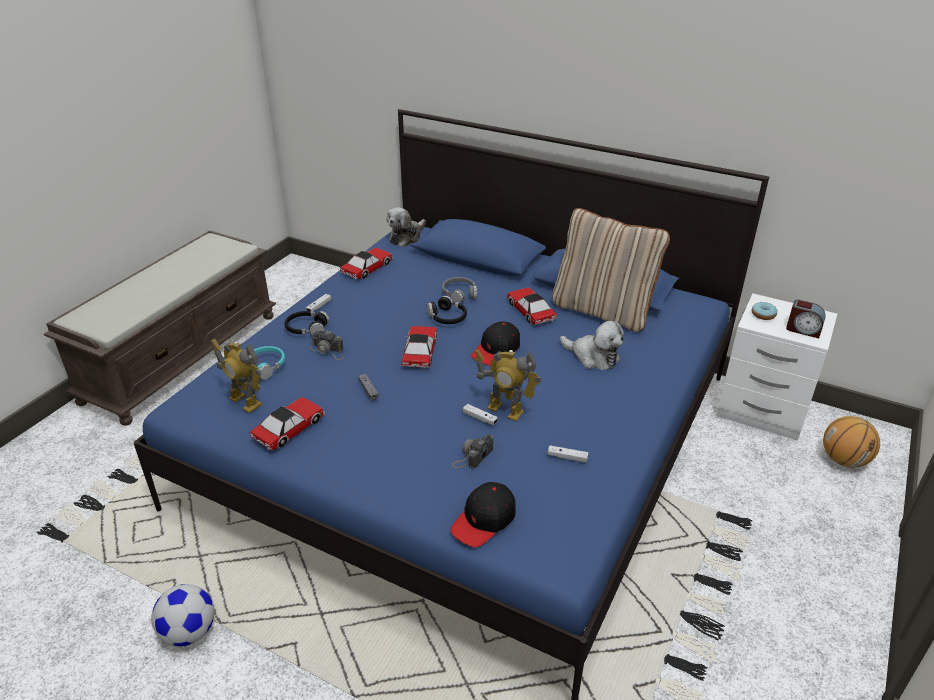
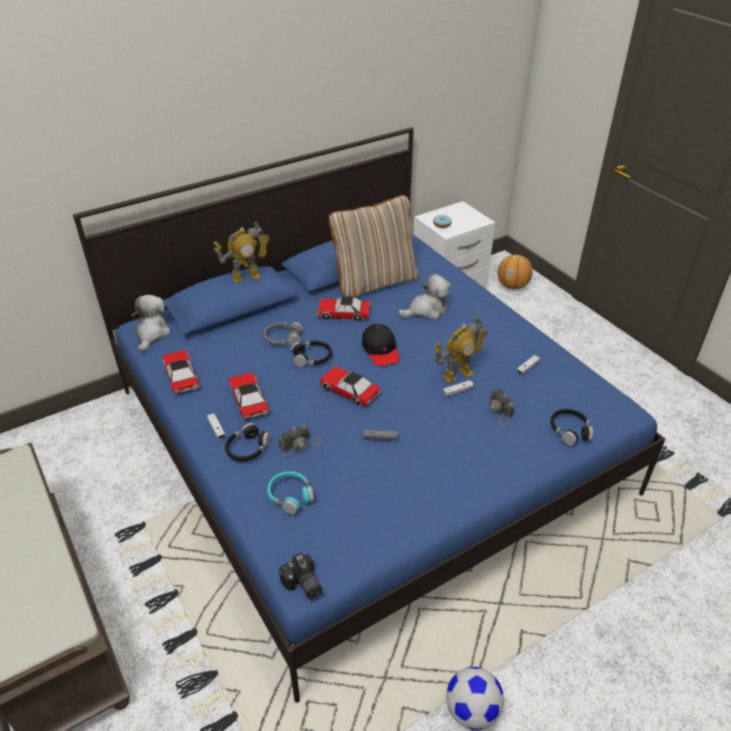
camera: 60 degrees left, 5 degrees up
(174, 408) = (302, 585): none -> camera
(245, 401) = (336, 525): toy robot -> toy robot (246, 277)
(289, 429) = (398, 505): toy car -> toy car (249, 400)
(406, 237) = (152, 334): plush toy -> plush toy turned 150 degrees counterclockwise
(484, 520) = (570, 430): black cap -> black headphones
(803, 330) = (469, 219): alarm clock -> none

